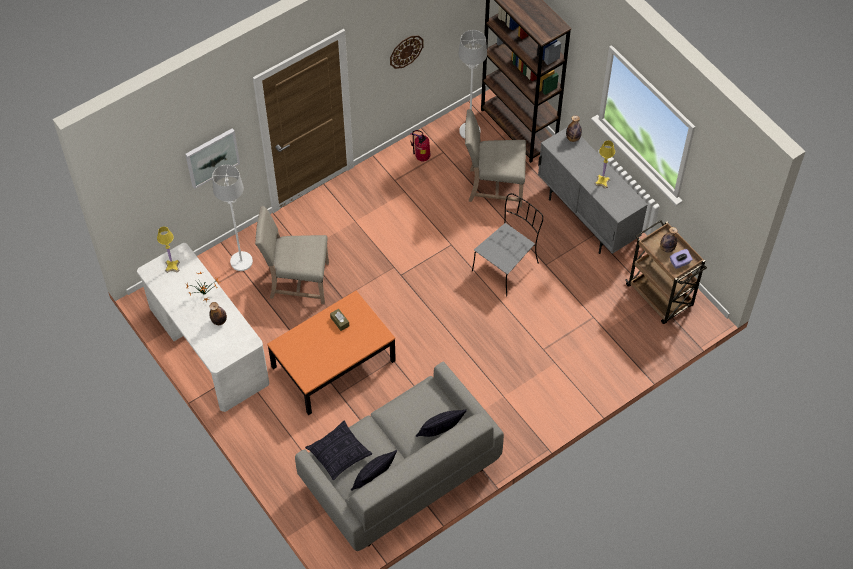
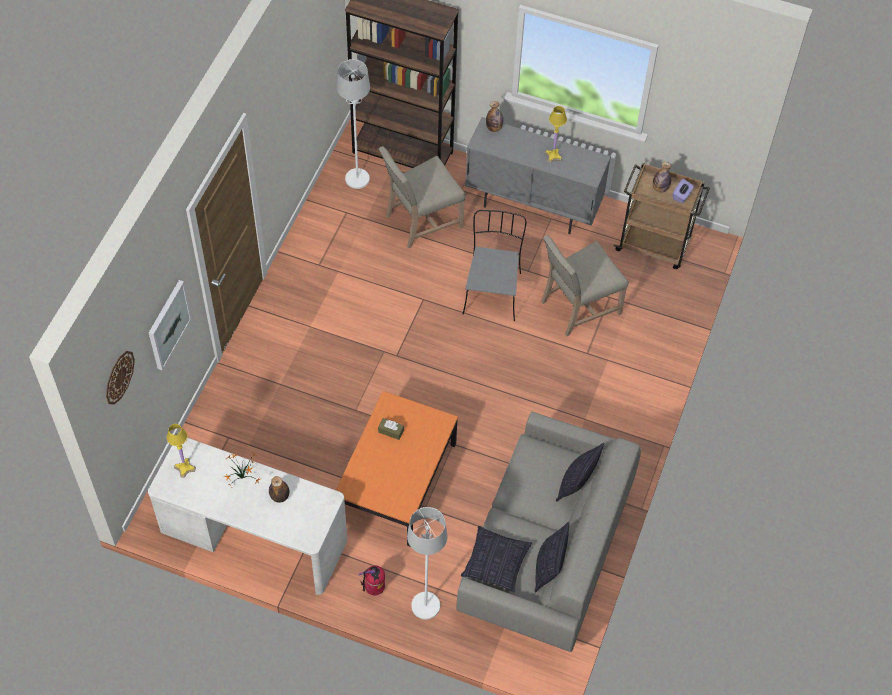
camera: 35 degrees left, 0 degrees up
(241, 261) = (222, 430): white floor lamp -> white floor lamp (425, 606)
(297, 281) = (296, 419): beige chair -> beige chair (577, 307)
(406, 51) = (288, 115): wall clock -> wall clock (119, 377)
(421, 158) = (329, 229): fire extinguisher -> fire extinguisher (374, 589)

